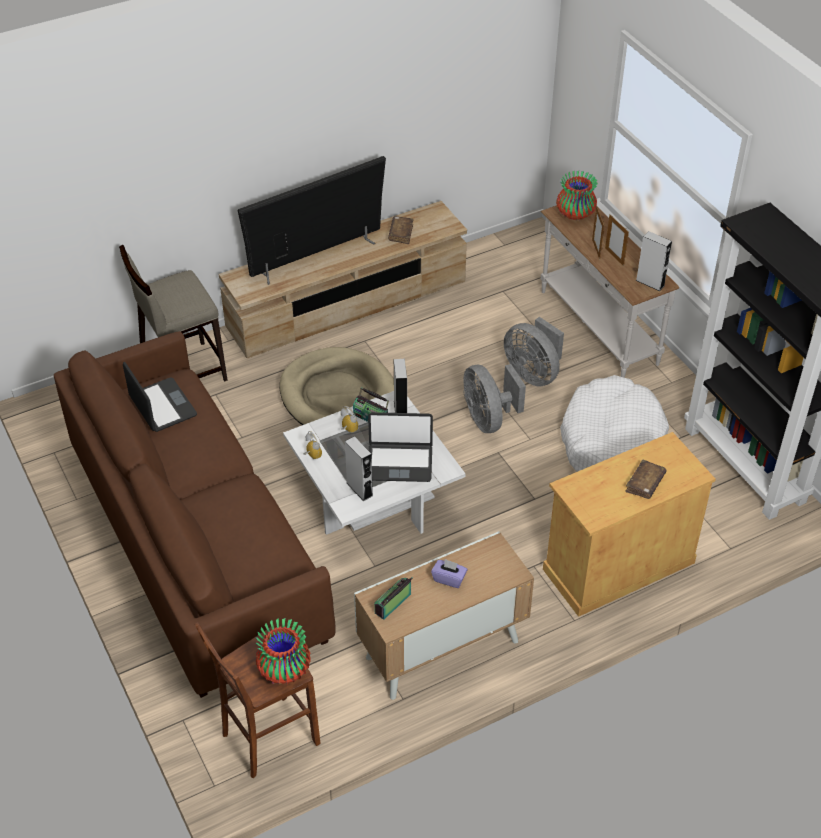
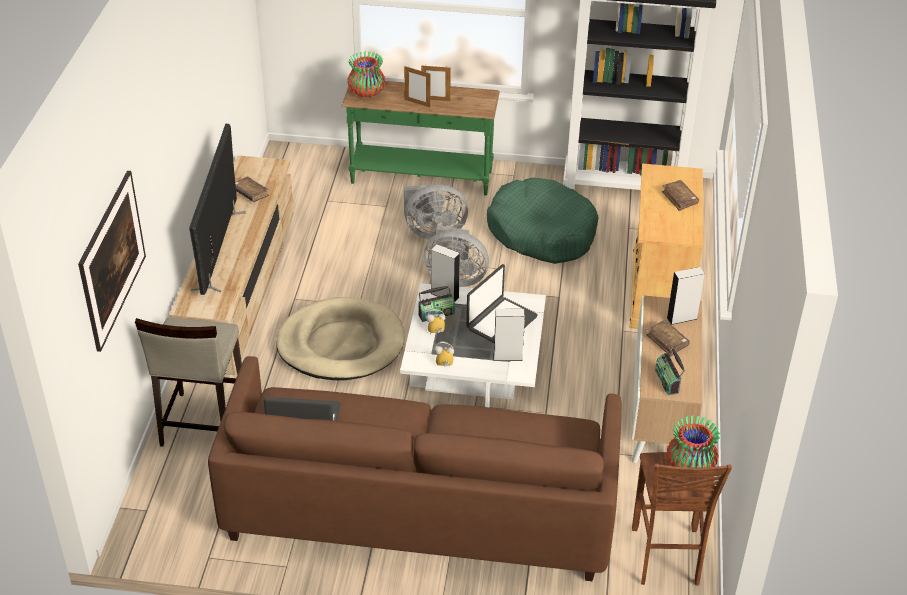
camera: 55 degrees left, 5 degrees down
(111, 204) = (116, 281): none -> picture
(449, 579) = (667, 341): purple tissue box -> brown book
(597, 328) = (421, 178): white console table -> green console table
(611, 442) = (542, 232): white dog bed -> green dog bed
(650, 283) = (481, 99): grey speaker -> grey speaker (682, 318)

